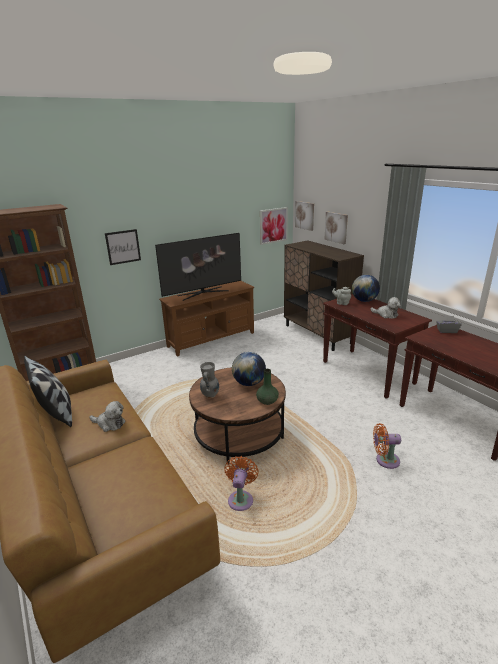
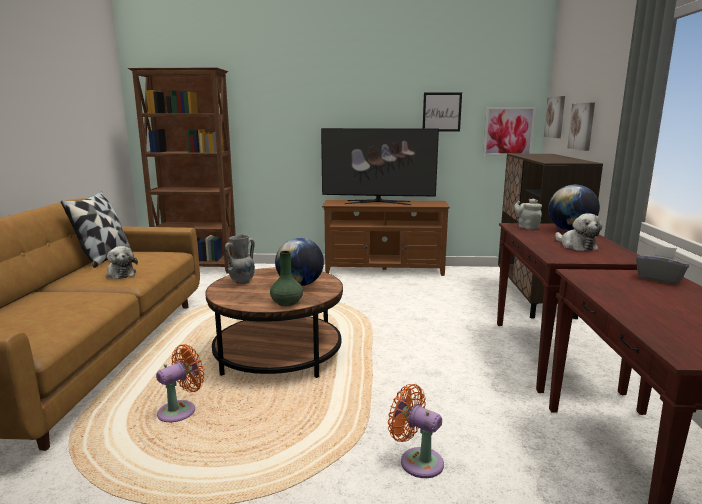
camera: 35 degrees right, 10 degrees down
(123, 247) = (290, 129): picture -> picture (441, 112)

